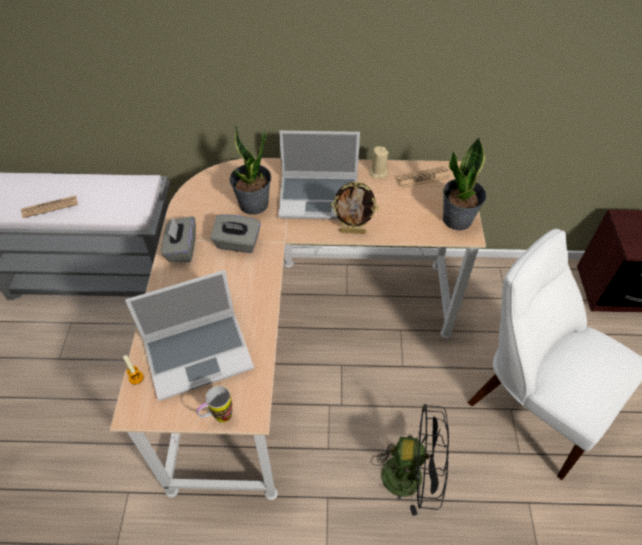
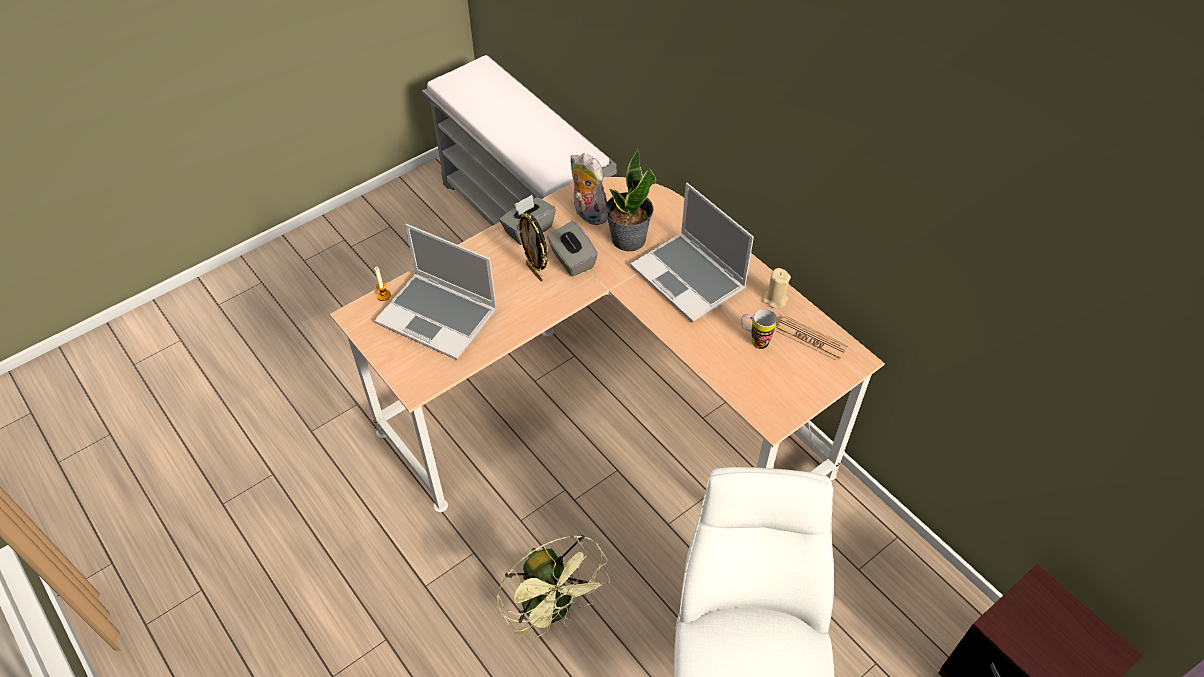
camera: 50 degrees right, 0 degrees up
(50, 207) = (498, 122): newspaper -> none
(207, 209) = (587, 214): none -> plush toy
(218, 417) = (394, 369): mug -> mug (754, 341)
(353, 231) = (674, 329): picture frame -> picture frame (535, 272)
(412, 476) = (554, 609): black fan -> green fan
(457, 219) = (783, 401): potted plant -> none

